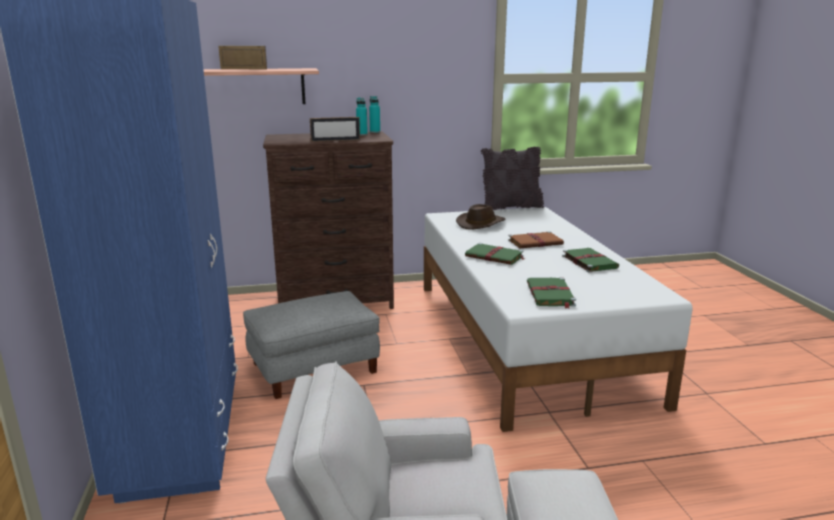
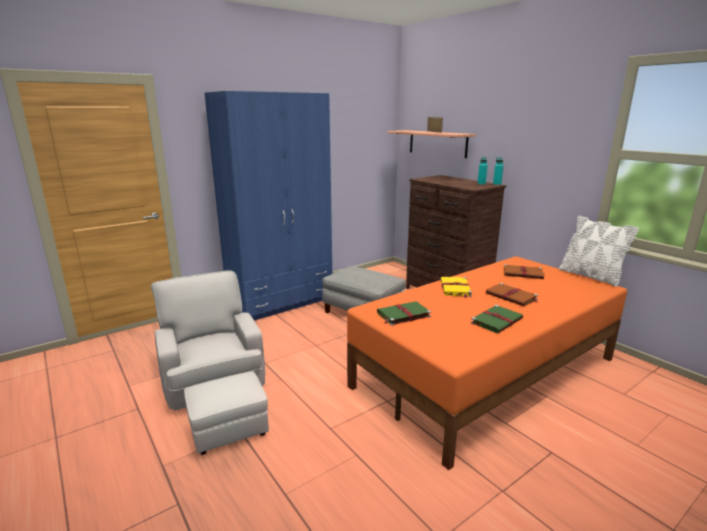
camera: 65 degrees right, 0 degrees up
(335, 140) = (449, 183): picture frame -> none
(481, 223) = (523, 274): brown hat -> brown book
(495, 256) = (455, 288): green book -> yellow book
(511, 207) = (591, 276): black pillow -> white pillow
(527, 338) = (487, 372): white bed -> orange bed

